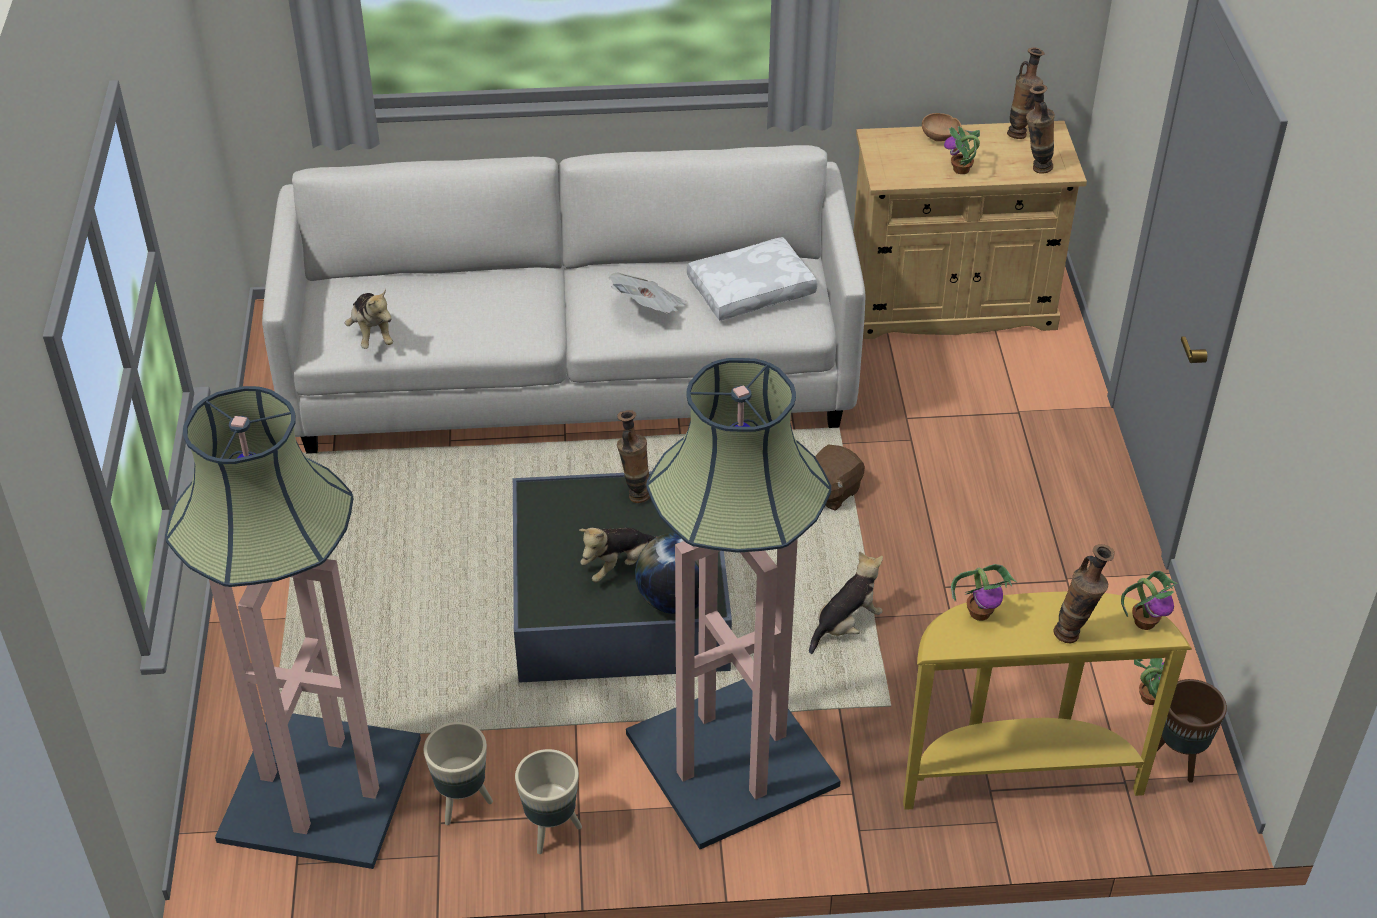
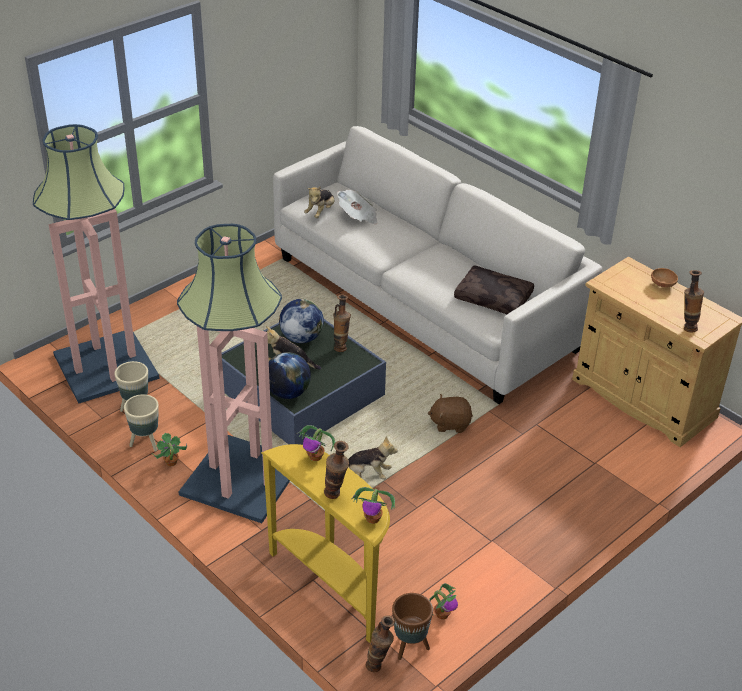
camera: 50 degrees right, 5 degrees down
(572, 522) = (301, 338): none -> globe
(649, 309) = (437, 275): newspaper -> newspaper (358, 217)
(751, 289) = (494, 298): white pillow -> brown pillow
(961, 170) = (646, 303): potted plant -> potted plant (171, 462)
(1020, 133) = (710, 309): vase -> vase (379, 666)

